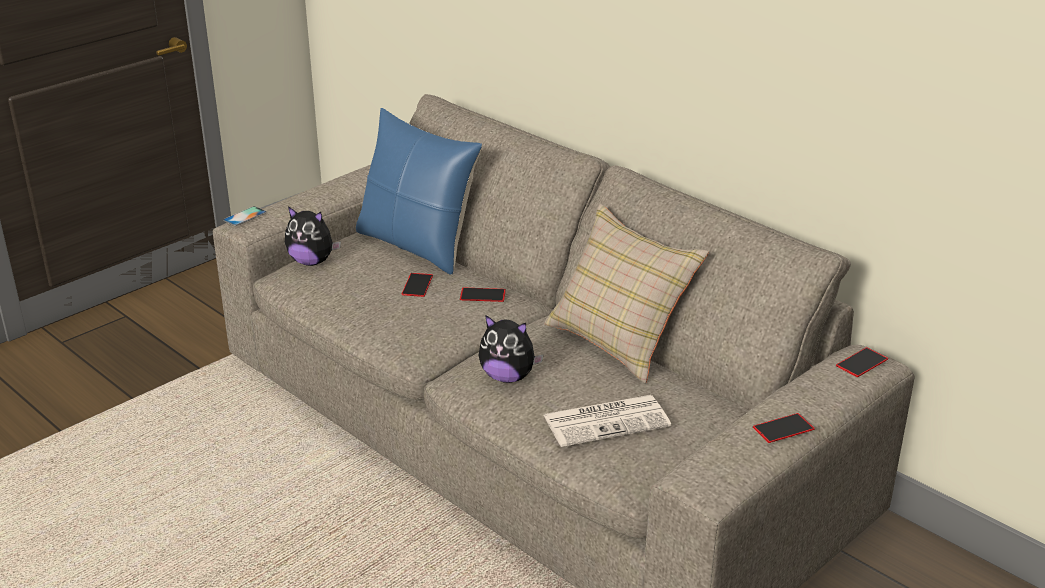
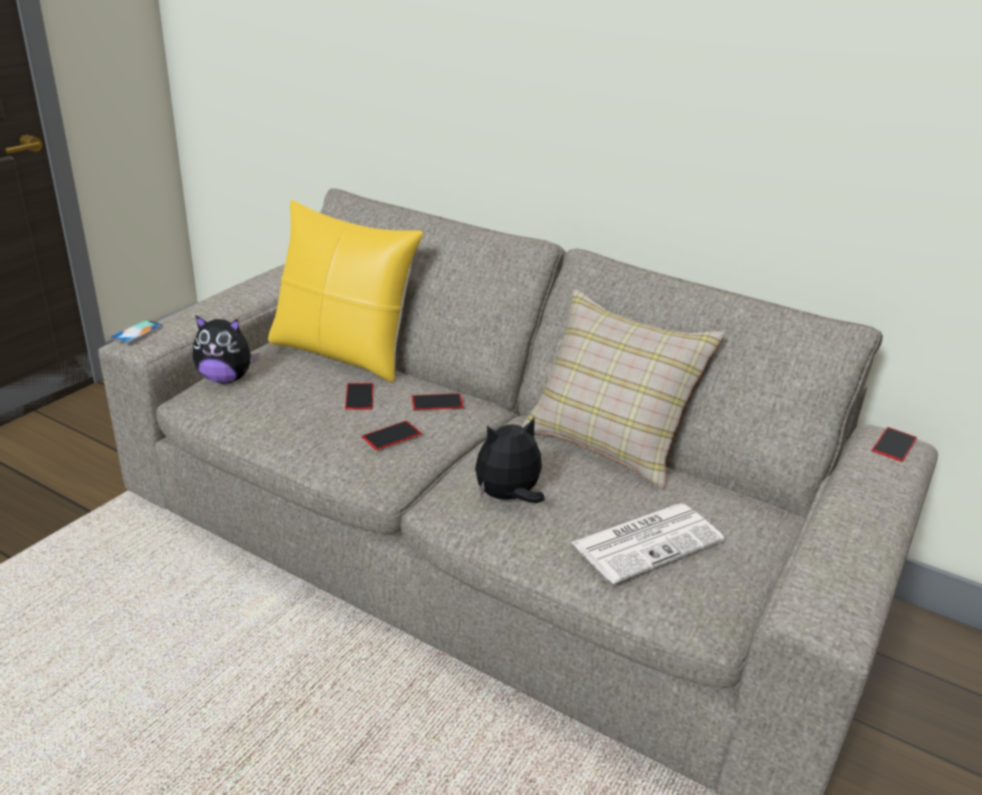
camera: 15 degrees left, 0 degrees up
(417, 246) = (342, 353): blue pillow -> yellow pillow
(508, 377) = (508, 497): plush toy -> plush toy turned 150 degrees clockwise
(783, 428) = (871, 532): phone -> phone (391, 435)

